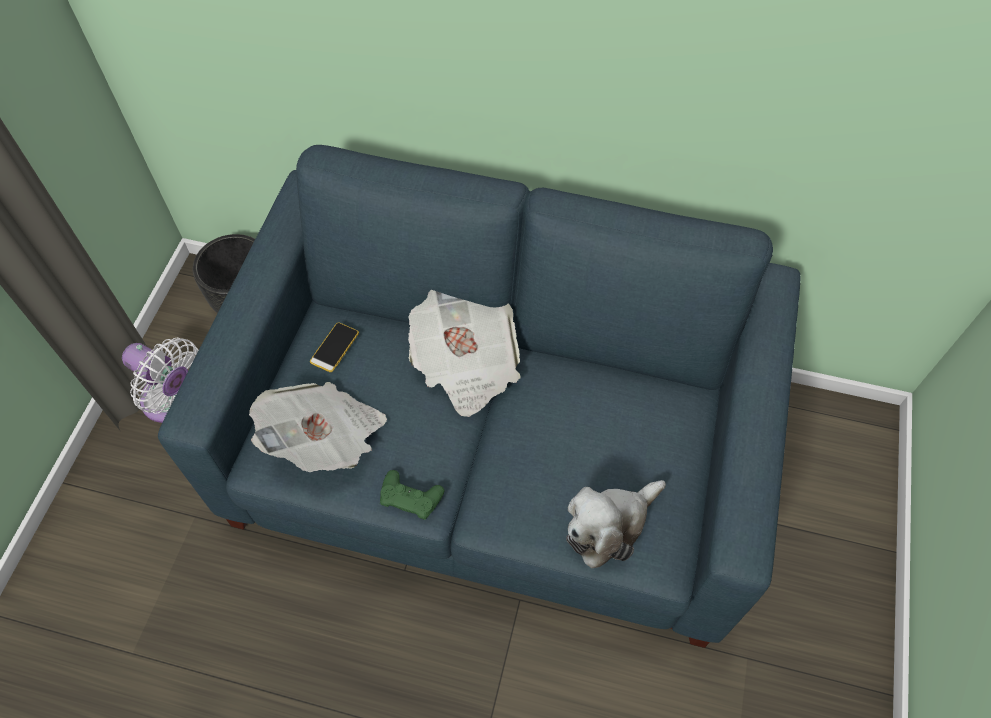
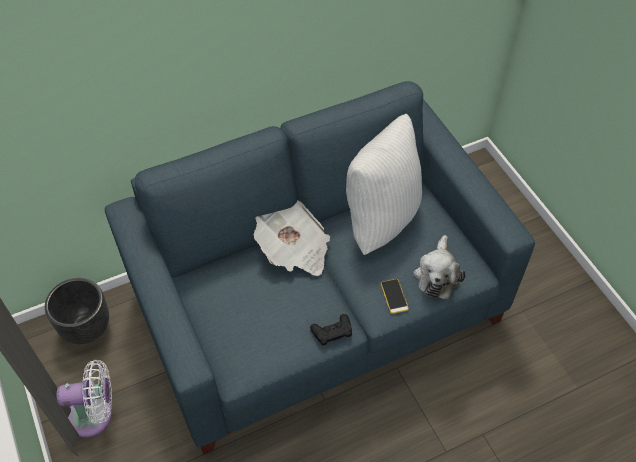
camera: 40 degrees left, 5 degrees down
(326, 439) = (259, 336): newspaper -> none
(334, 347) = (214, 290): phone -> phone (394, 296)
(410, 497) = (332, 331): green game controller -> black game controller
(608, 399) = (380, 218): none -> white pillow

